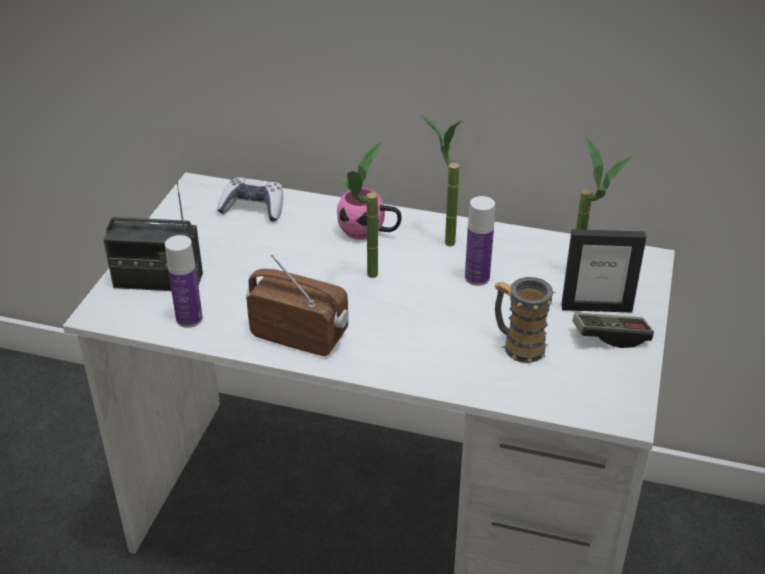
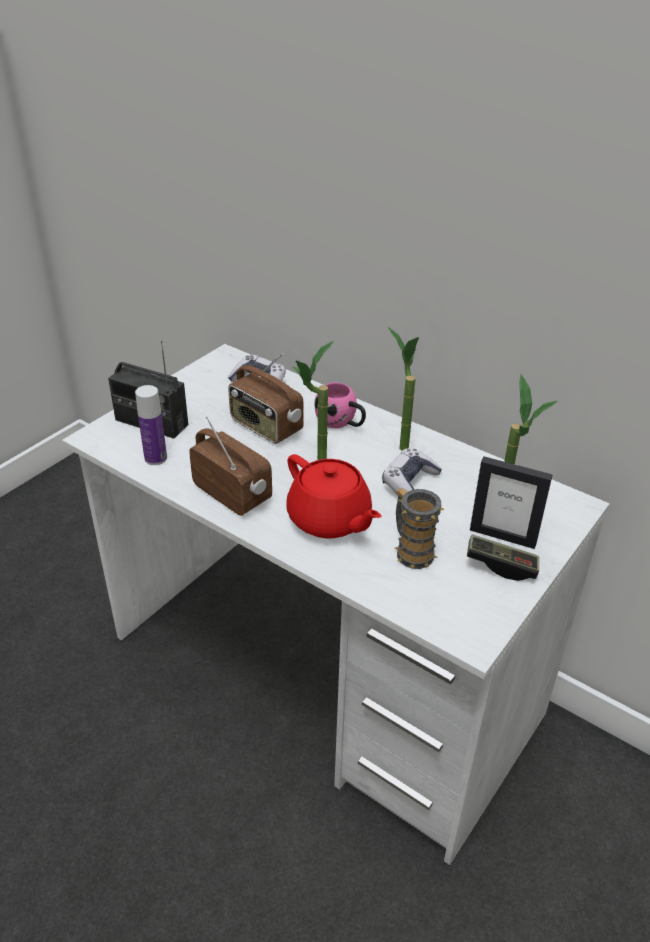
camera: 20 degrees right, 0 degrees up
(291, 255) = (265, 427): none -> radio
(419, 336) = (330, 520): none -> red teapot
(477, 278) = (409, 483): bottle -> game controller

